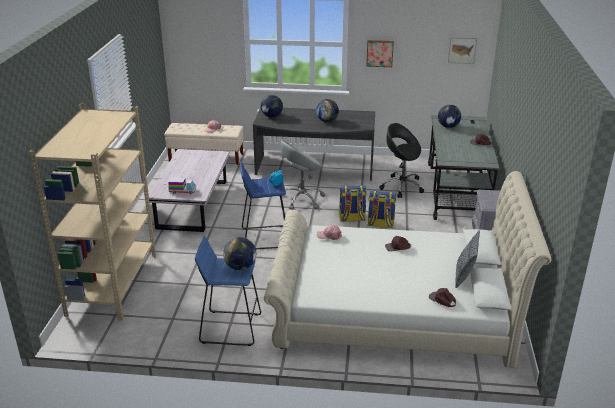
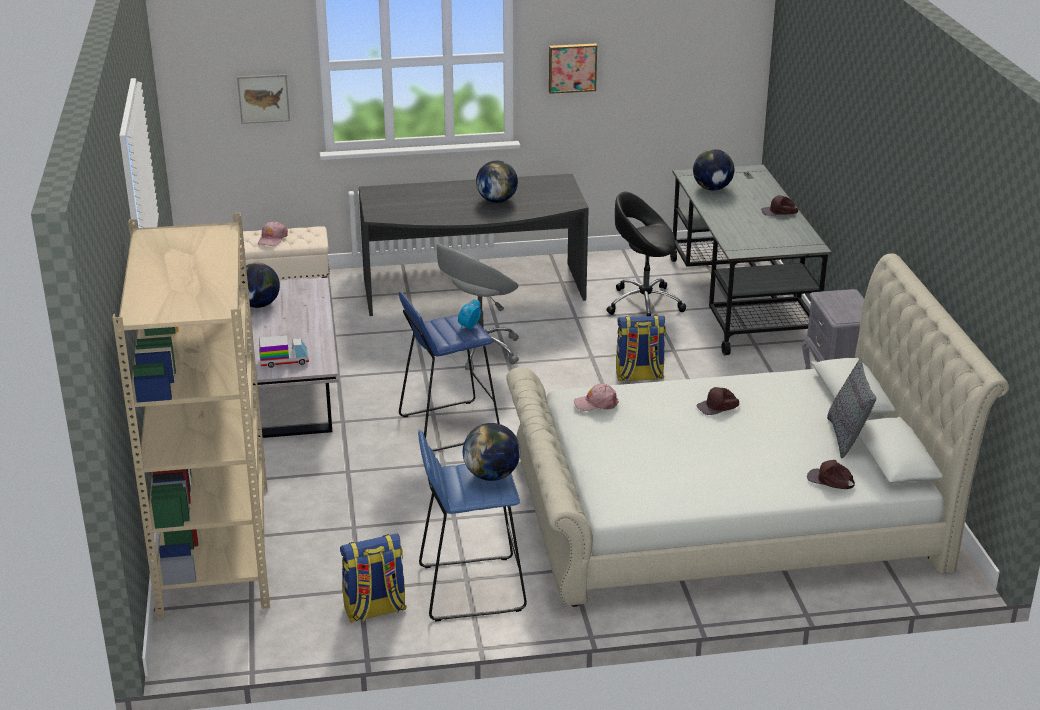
camera: 15 degrees left, 0 degrees up
(272, 116) = (391, 203): globe -> globe (258, 305)
(351, 219) = (585, 373): backpack -> backpack (374, 610)
(462, 50) = (715, 50): picture -> picture (263, 98)

